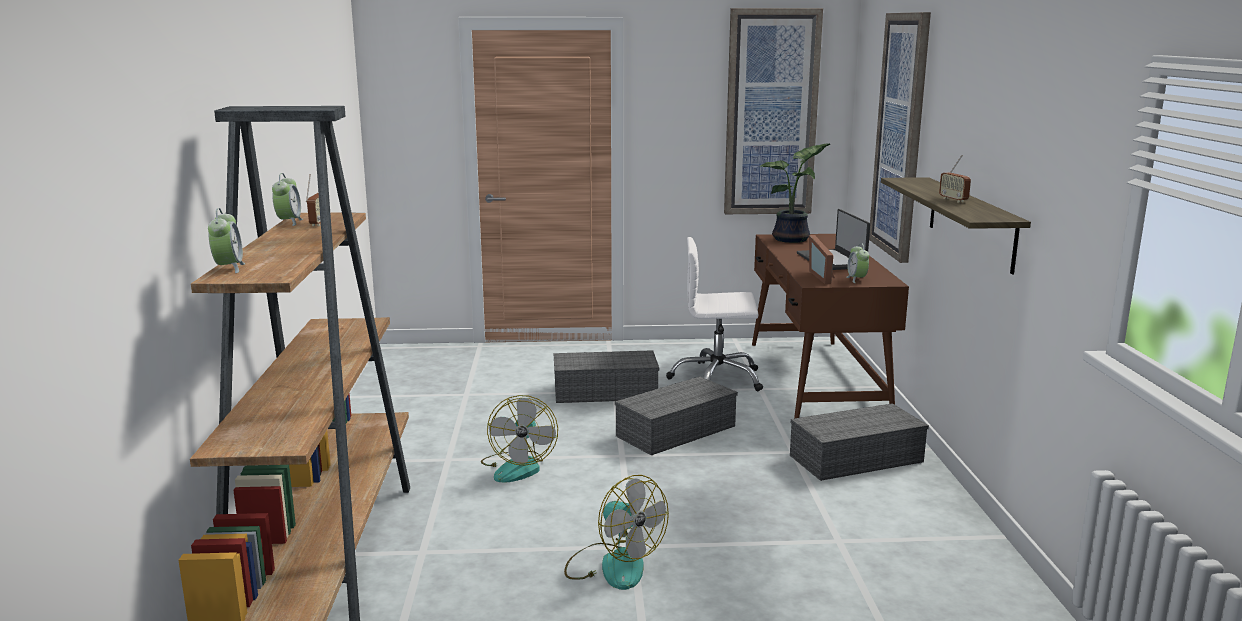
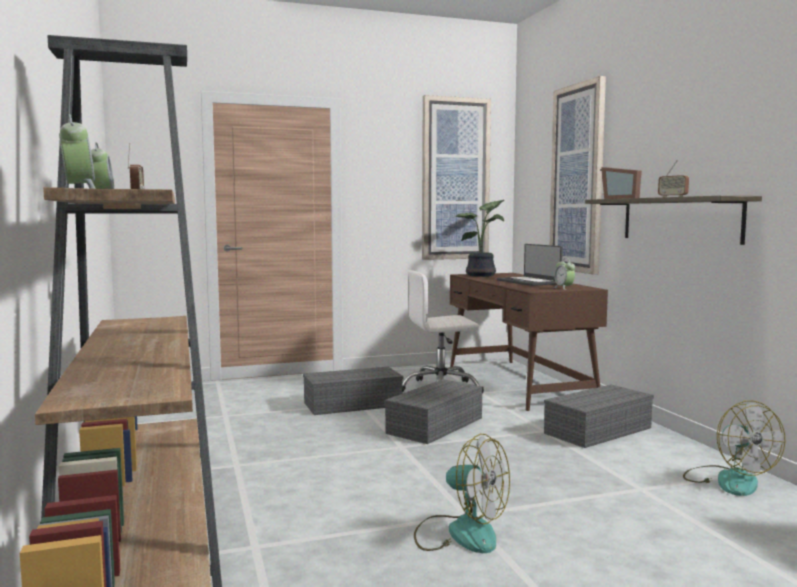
camera: 15 degrees left, 10 degrees down
(518, 467) = (310, 464): fan -> fan (728, 480)
(824, 276) = (536, 288): picture frame -> picture frame (623, 198)

